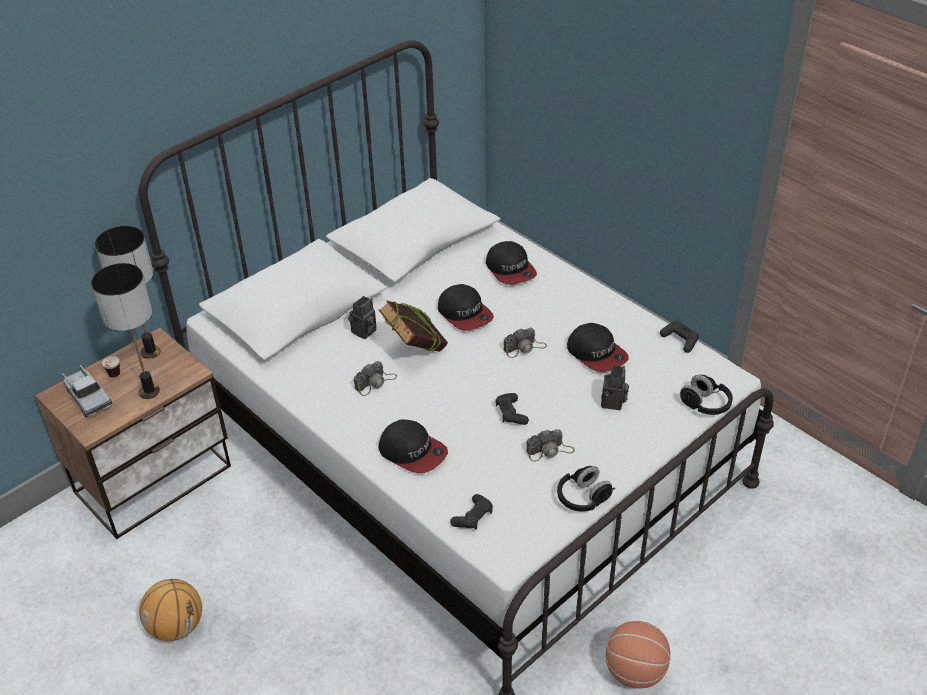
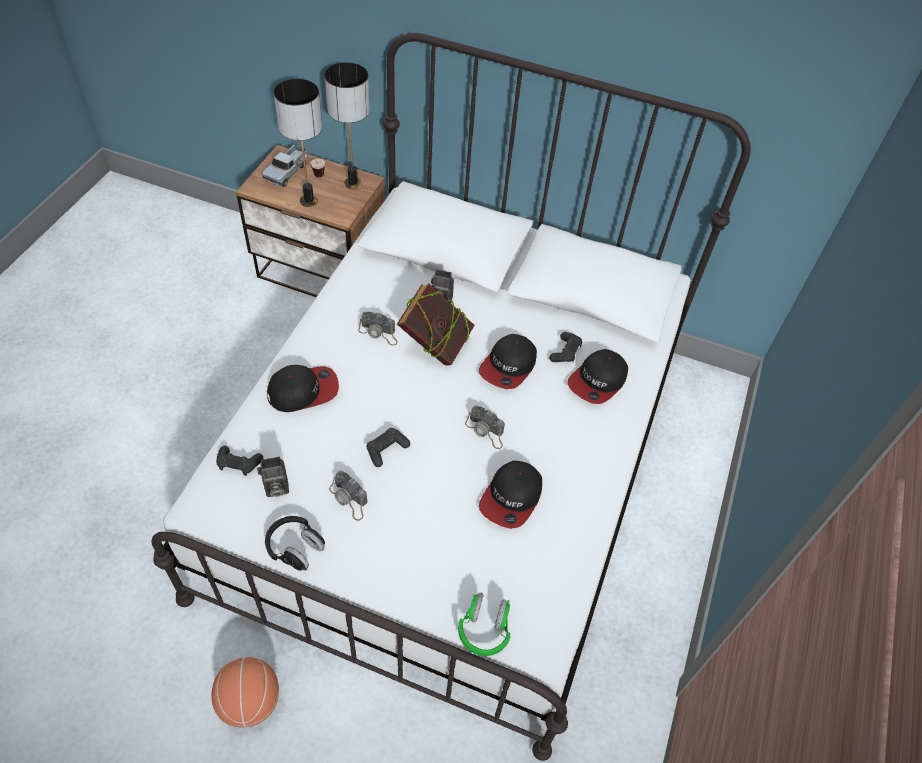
camera: 60 degrees right, 10 degrees up
(177, 626) = (191, 346): basketball -> none
(413, 452) = (303, 390): cap -> cap turned 120 degrees counterclockwise
(613, 403) = (443, 536): camera -> camera (275, 488)
(680, 340) = (578, 574): black game controller -> black game controller (565, 352)
(705, 404) = (484, 630): black headphones -> green headphones

